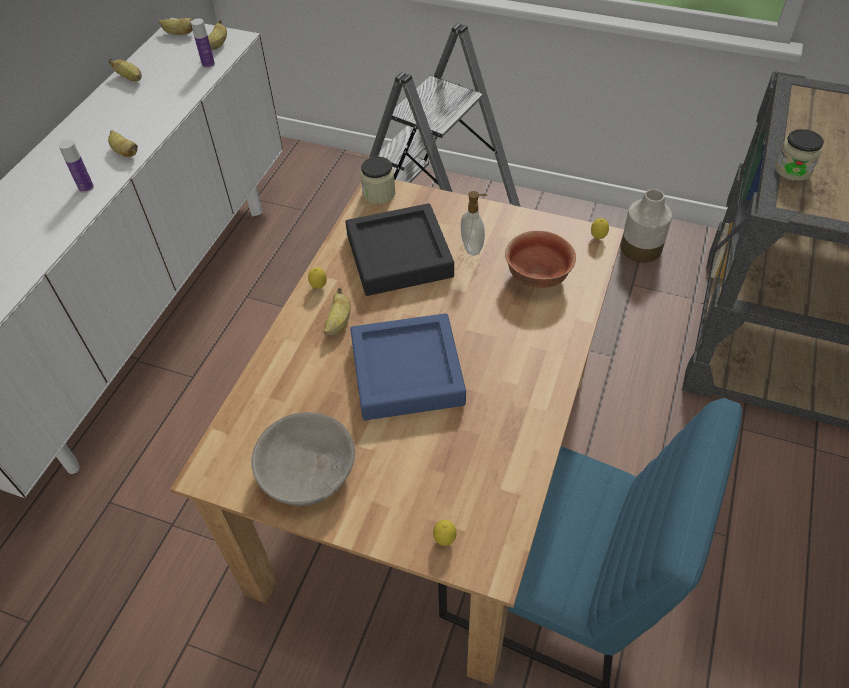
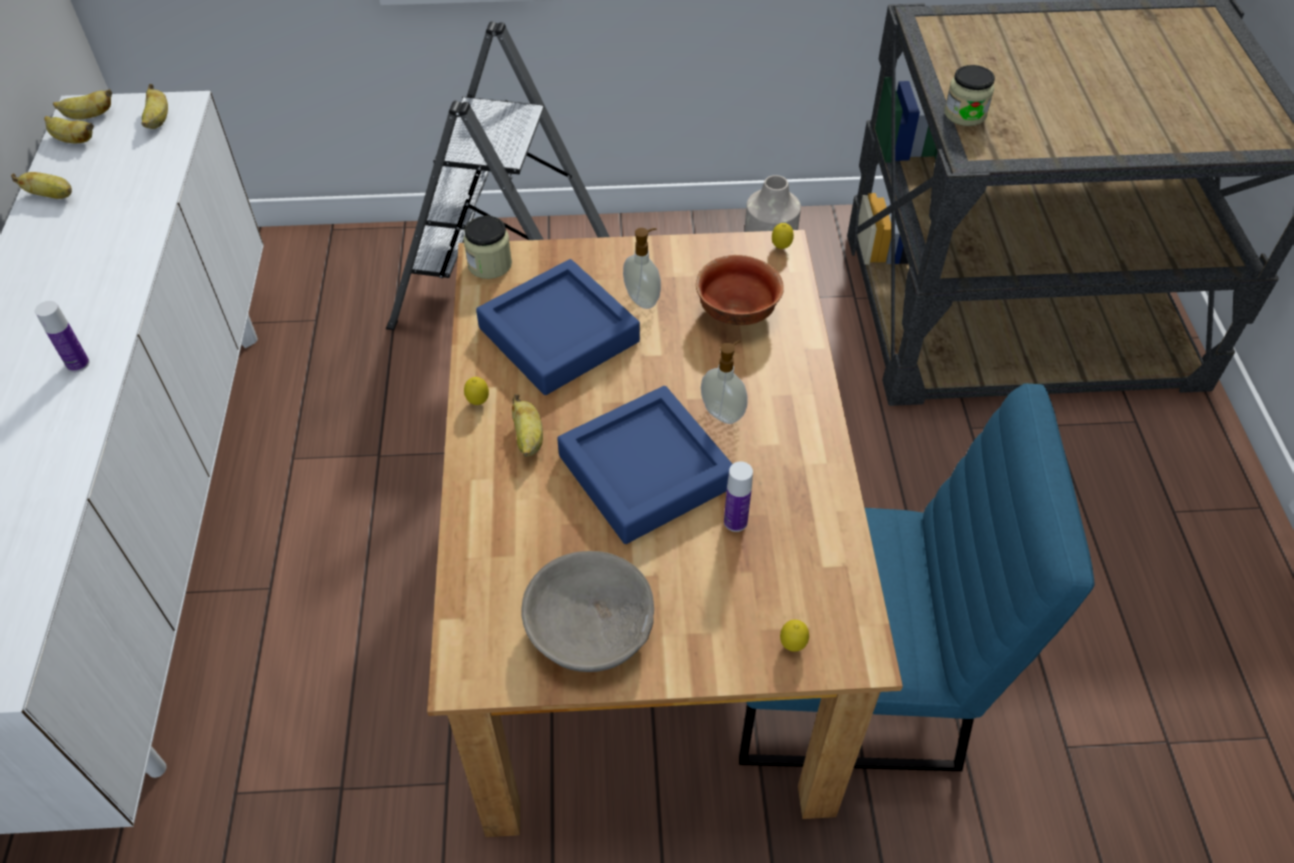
camera: 25 degrees left, 0 degrees up
(124, 152) = (107, 300): banana -> banana (72, 140)
(208, 64) = (160, 150): bottle -> bottle (735, 522)
(399, 256) = (559, 335): black tray -> blue tray
(487, 347) = (723, 412): none -> soap dispenser

